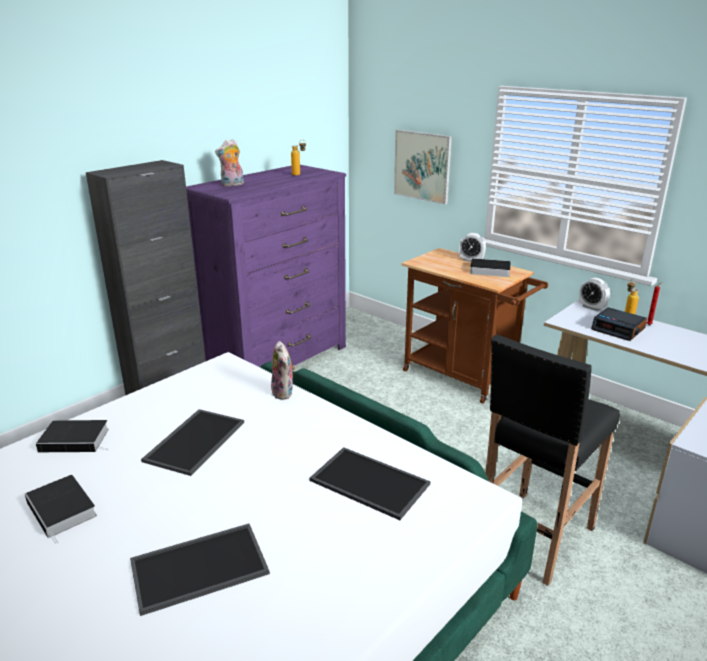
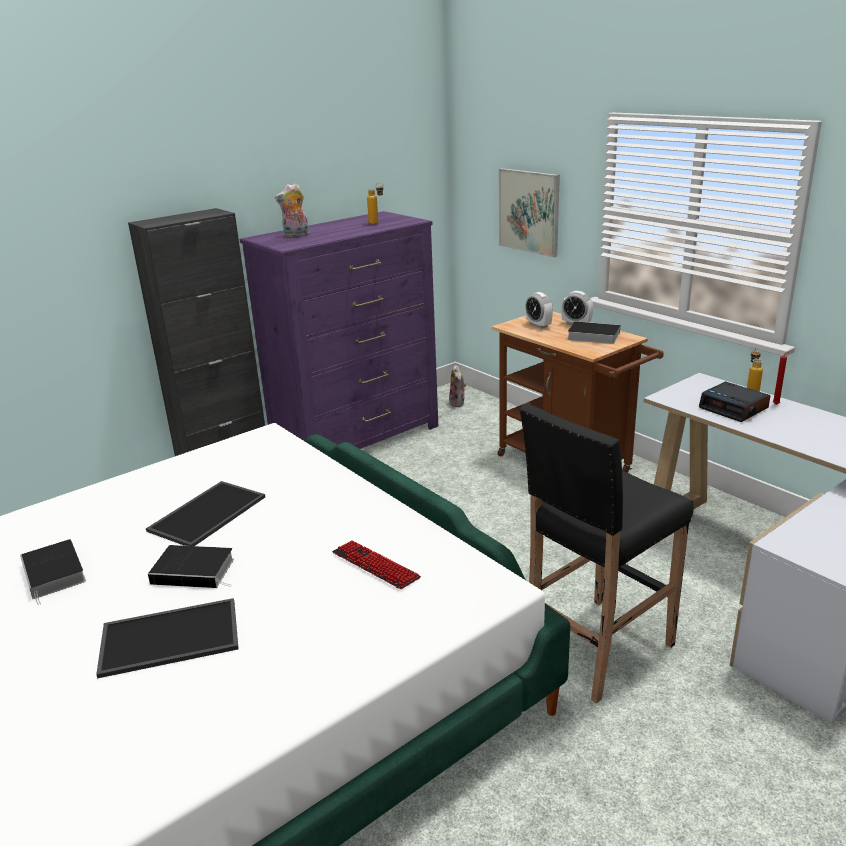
camera: 10 degrees right, 0 degrees up
(76, 440) = (89, 506): book -> book (195, 571)
(284, 393) = (319, 468): plush toy -> plush toy (458, 403)
(367, 483) = (375, 566): tray -> keyboard
(592, 307) = (712, 382): alarm clock -> alarm clock (538, 325)

